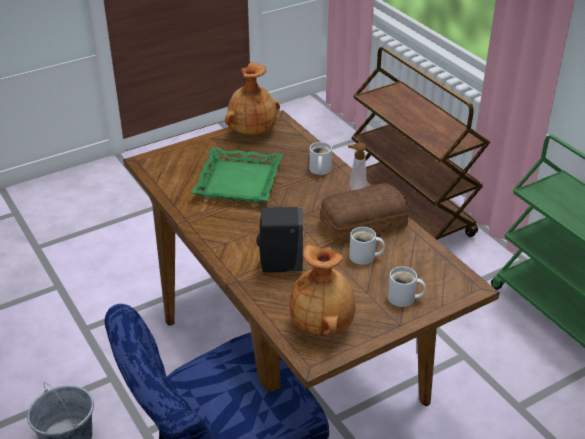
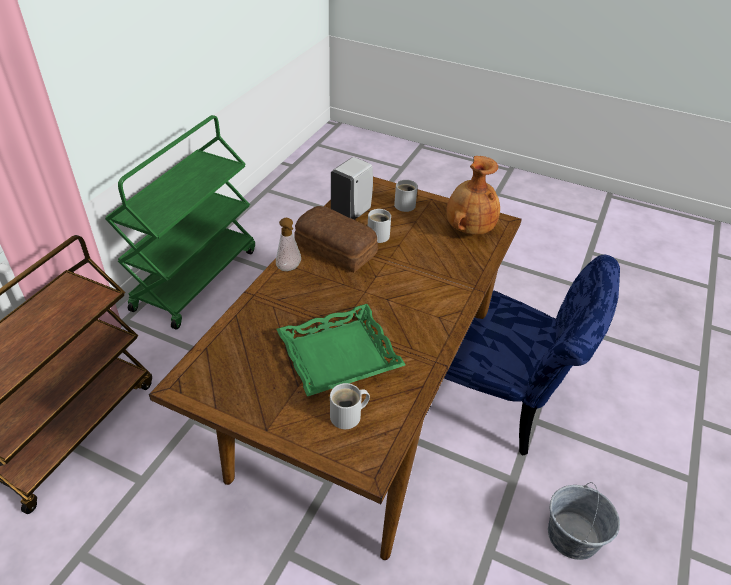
camera: 125 degrees left, 5 degrees up
(252, 131) = (225, 396): brown vase -> none
(279, 266) = (433, 272): black soap dispenser -> none
(319, 170) = (270, 305): white mug -> white mug (348, 416)
(413, 255) = (352, 213): none -> white soap dispenser

